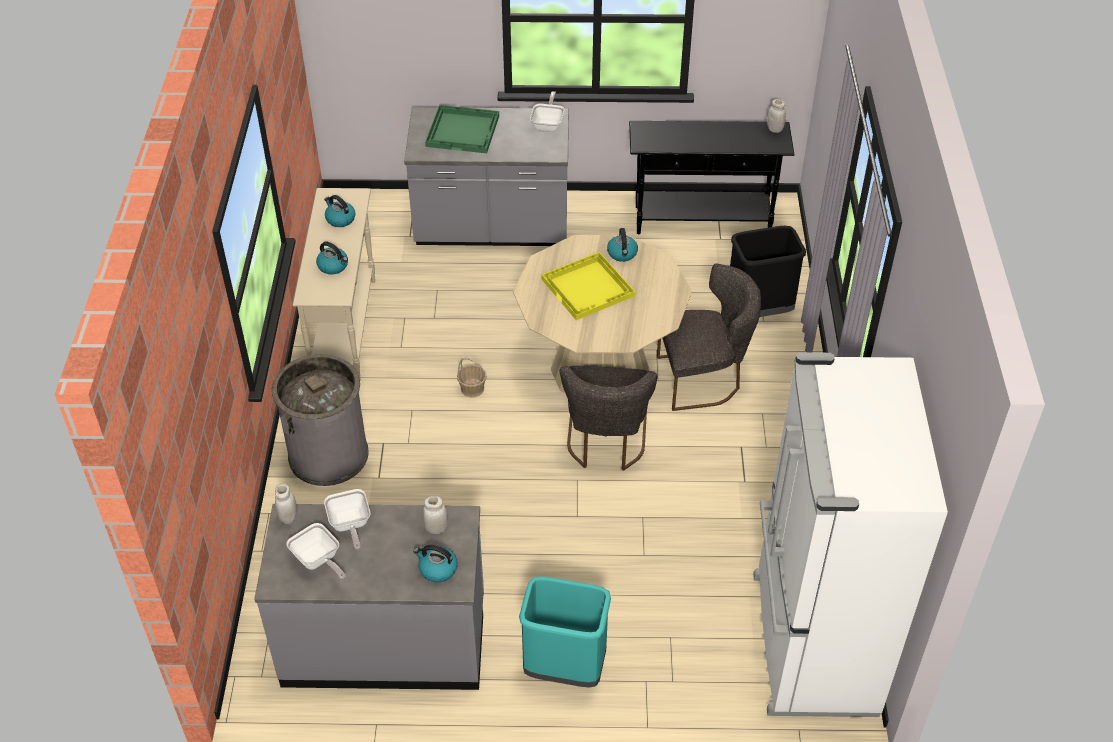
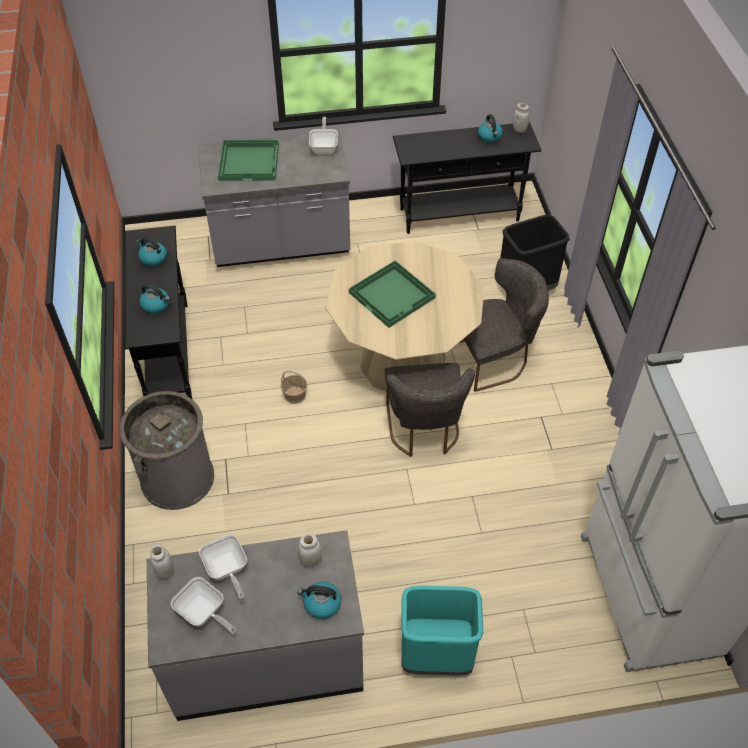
camera: 10 degrees left, 5 degrees up
(345, 328) = (169, 354): beige console table -> black console table
(588, 288) = (393, 295): yellow tray -> green tray
(622, 254) = (415, 259): kettle -> kettle (490, 136)

